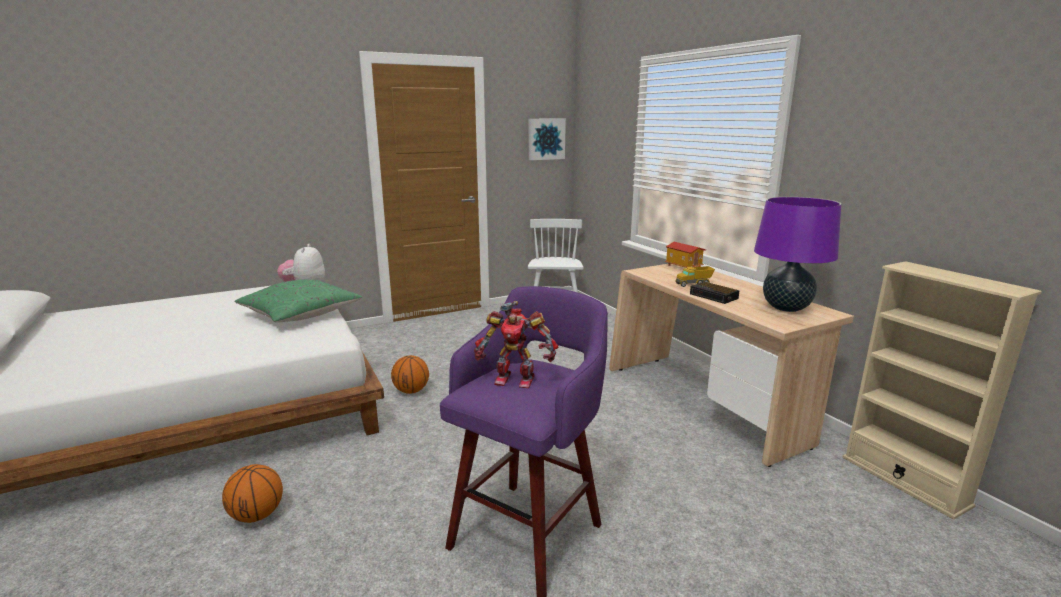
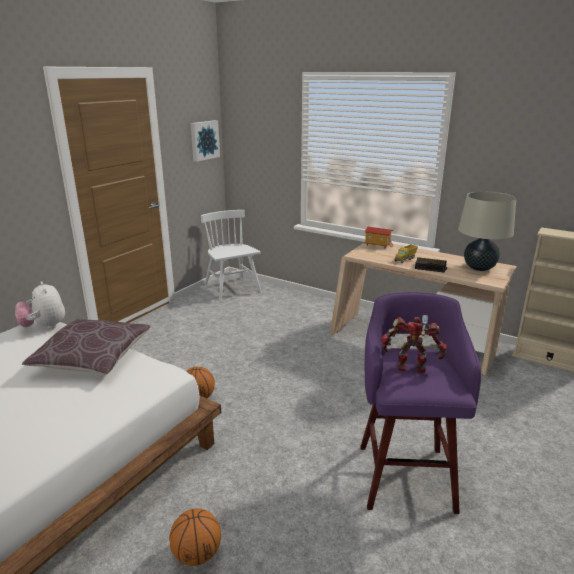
camera: 30 degrees left, 5 degrees up
(301, 314) = (93, 358): green pillow -> brown pillow
(515, 379) = (411, 368): toy robot -> toy robot turned 150 degrees counterclockwise
(786, 308) = (479, 268): purple table lamp -> beige table lamp

